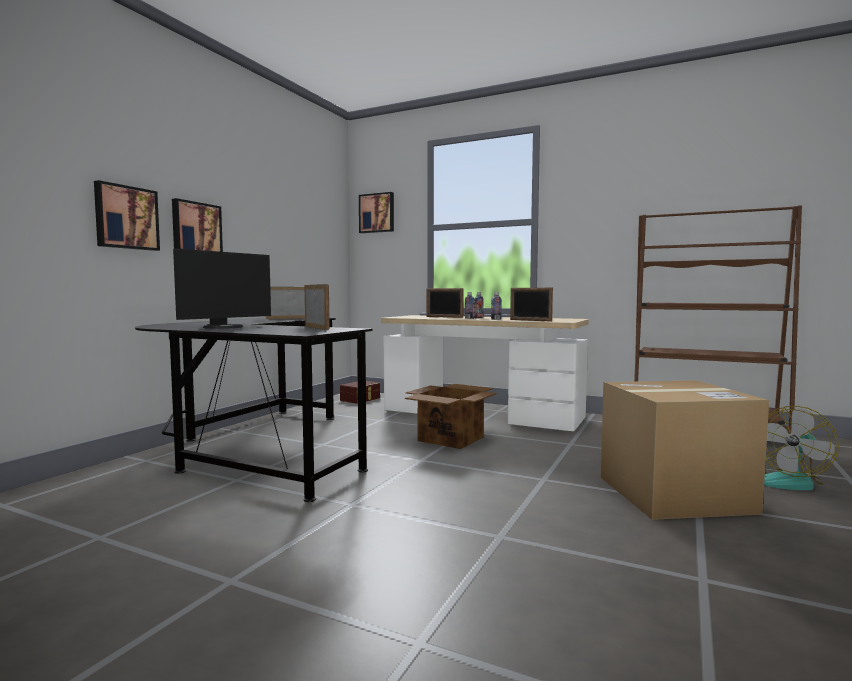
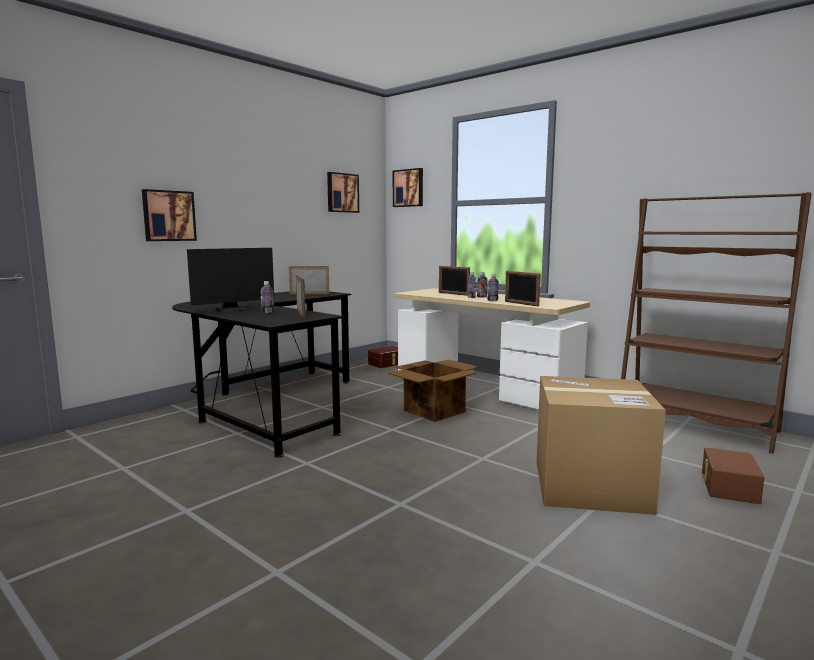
camera: 15 degrees right, 5 degrees up
(196, 230) = (229, 219): picture -> picture (342, 193)
(274, 328) = (267, 312): none -> bottle
(791, 481) = (727, 487): fan -> brown storage box

